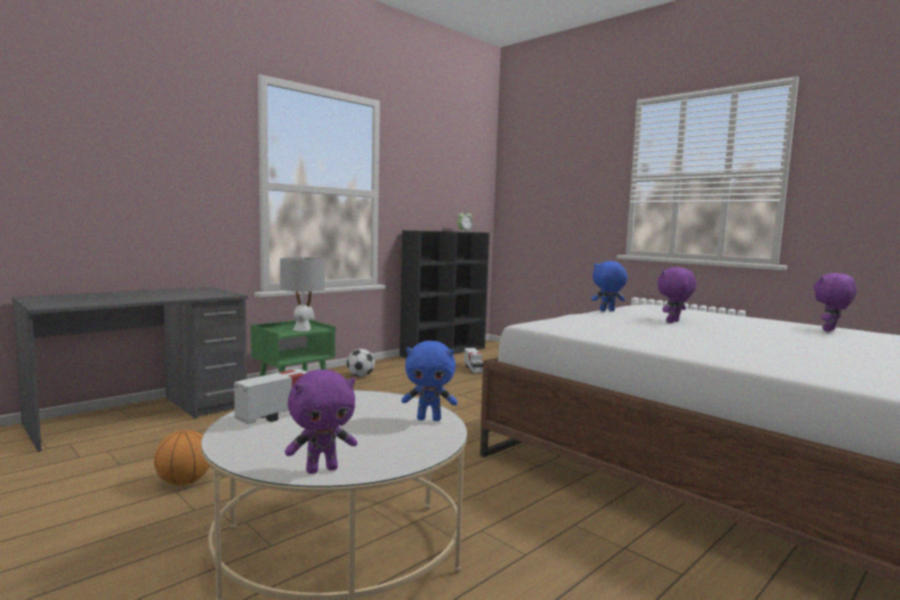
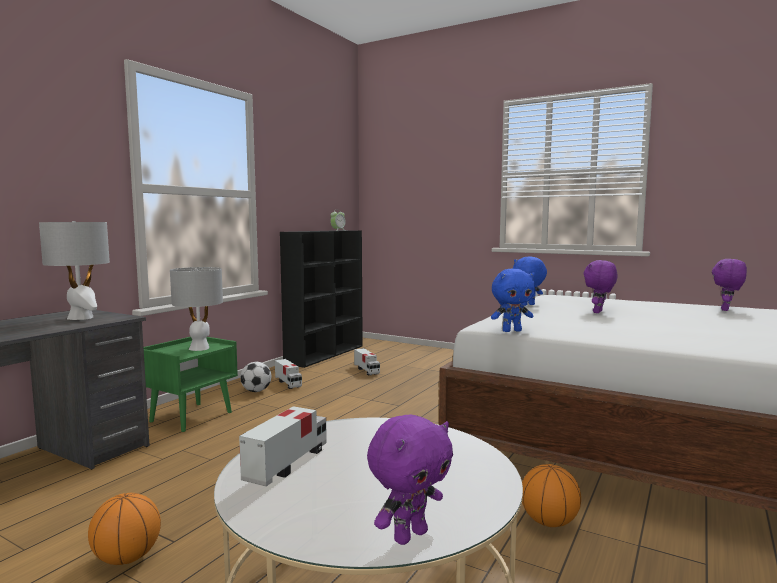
camera: 15 degrees left, 0 degrees up
(199, 293) = (81, 318): none -> grey table lamp
(393, 372) = (288, 383): none -> toy truck
(429, 419) = (453, 445): blue plush toy -> blue plush toy (511, 331)
(549, 514) = (549, 522): none -> basketball

